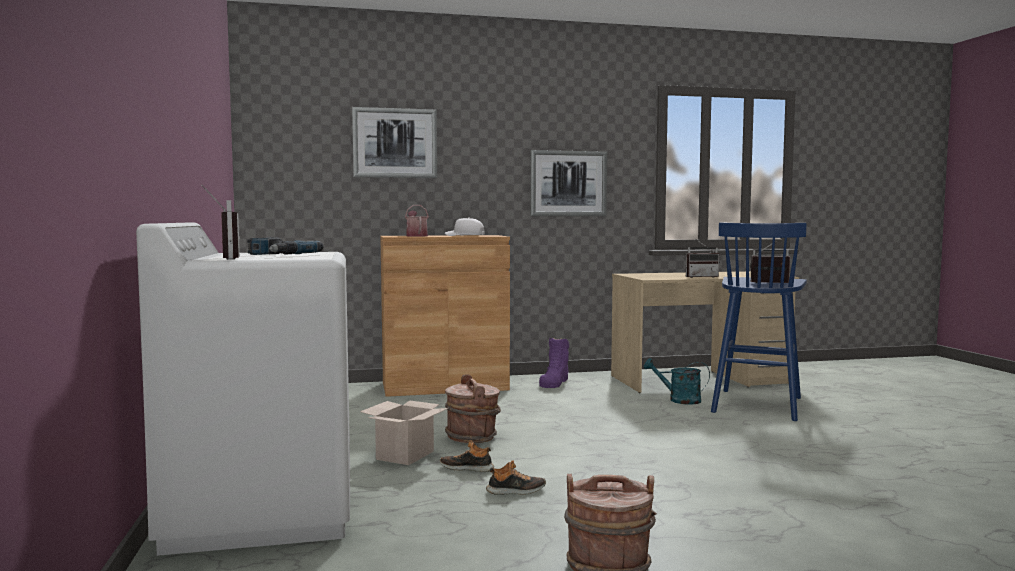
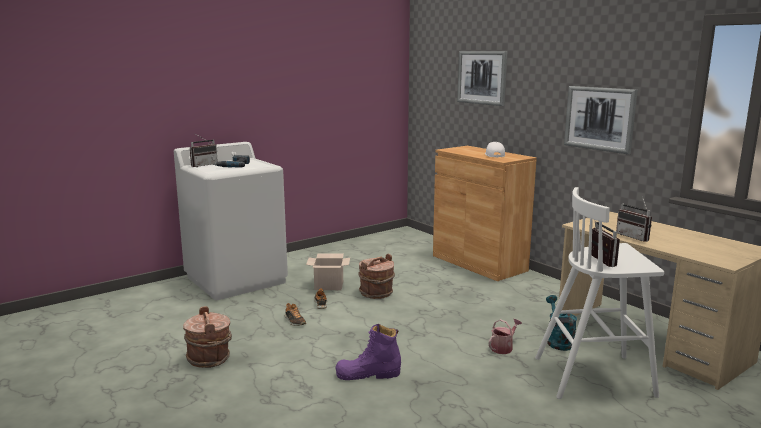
camera: 65 degrees right, 10 degrees up
(416, 236) = (465, 150): watering can -> watering can (503, 347)
(554, 382) = (542, 290): purple boot -> purple boot (368, 374)
(757, 404) = (595, 376): blue stool -> white stool

